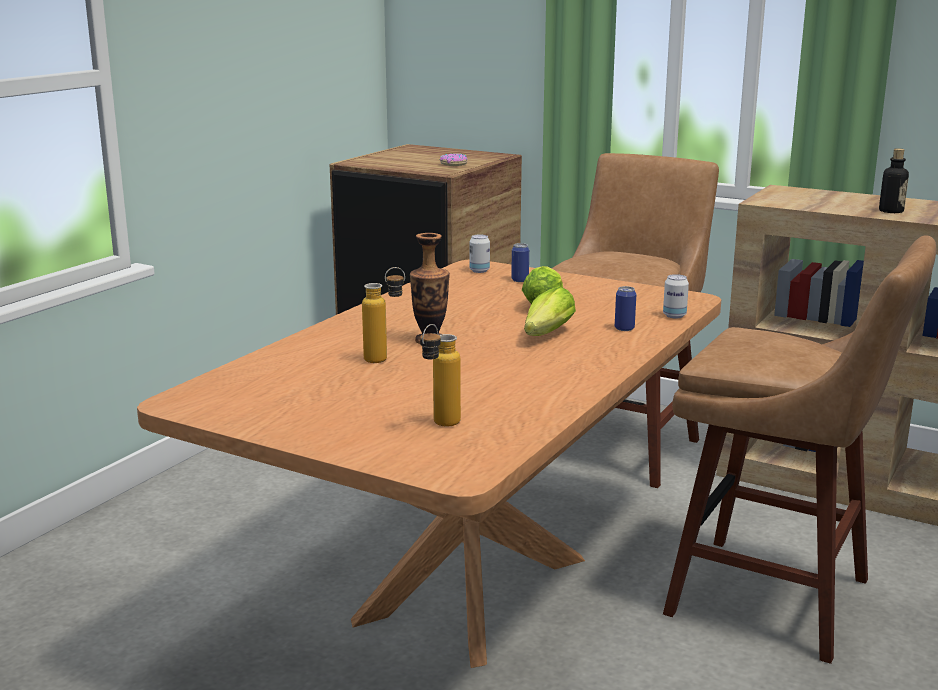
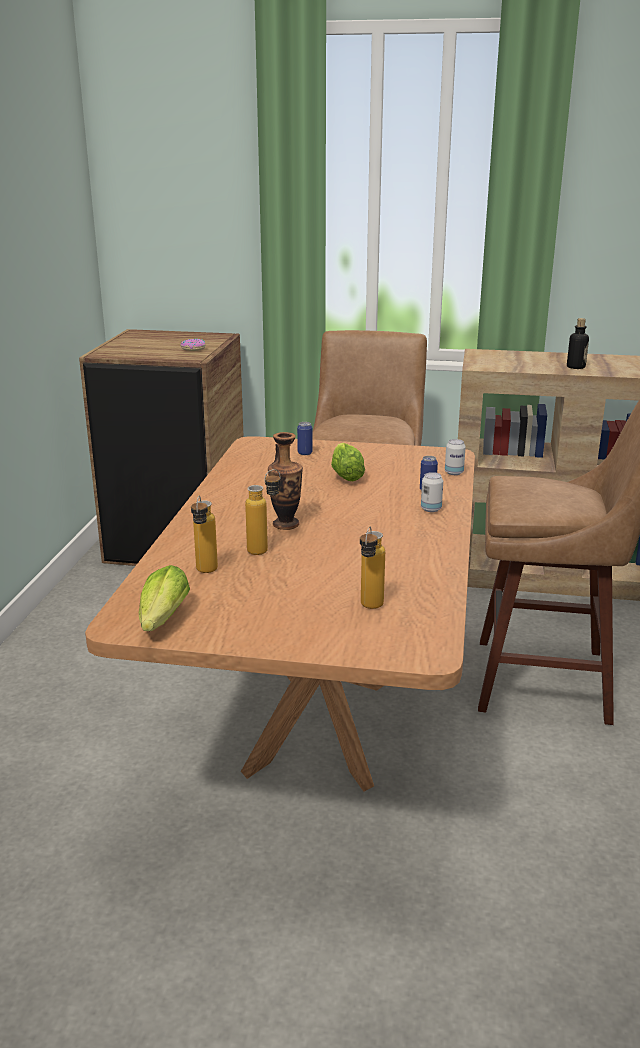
camera: 20 degrees left, 5 degrees up
(302, 371) = (205, 573): none -> bottle
(479, 271) = (263, 447): can -> can (431, 509)
(545, 335) = (373, 506): lettuce -> lettuce (161, 622)

